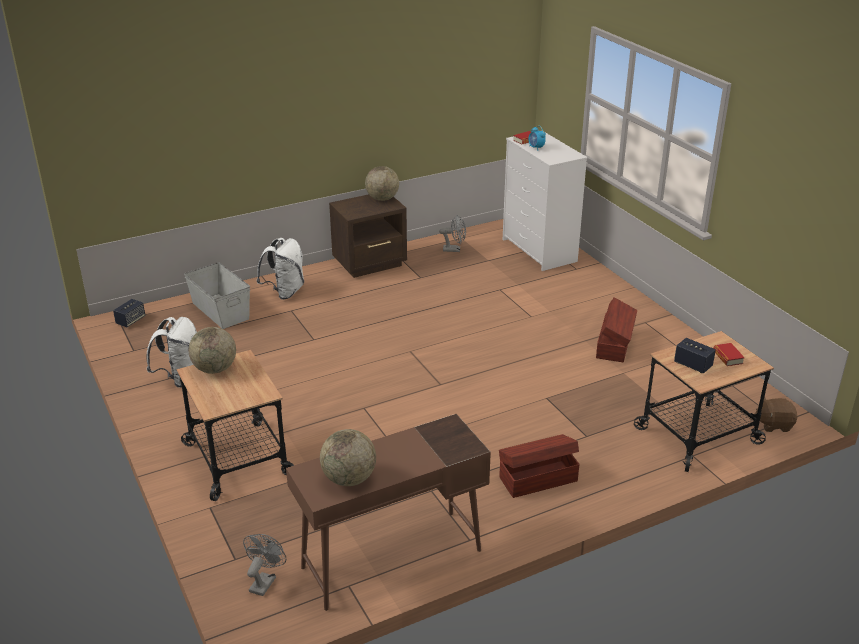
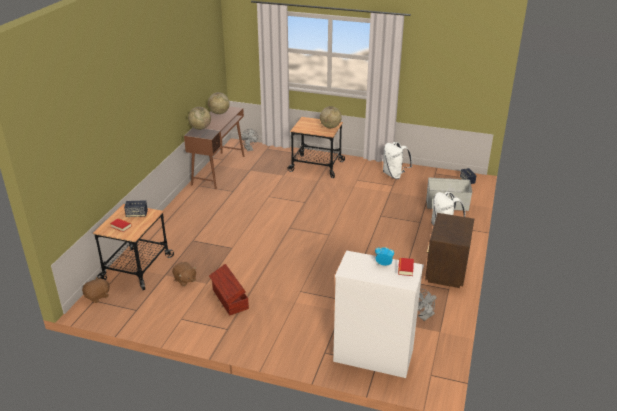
camera: 135 degrees right, 0 degrees up
(382, 199) = (455, 238): globe -> globe (200, 128)
(537, 478) = (196, 214): brown storage box -> none
(646, 389) = (185, 280): none -> brown plush toy

